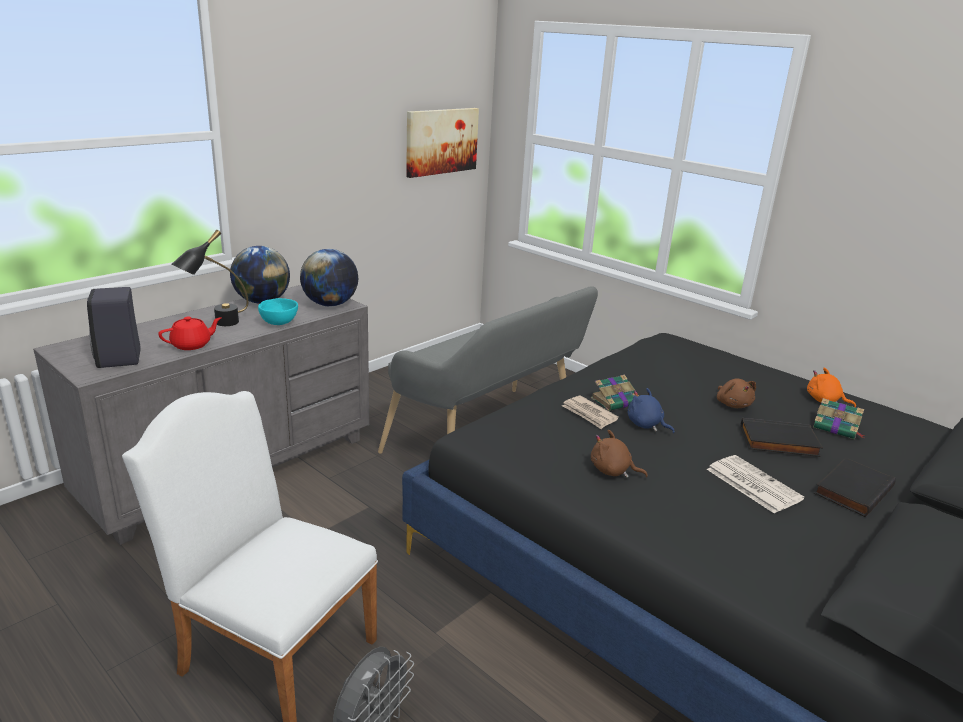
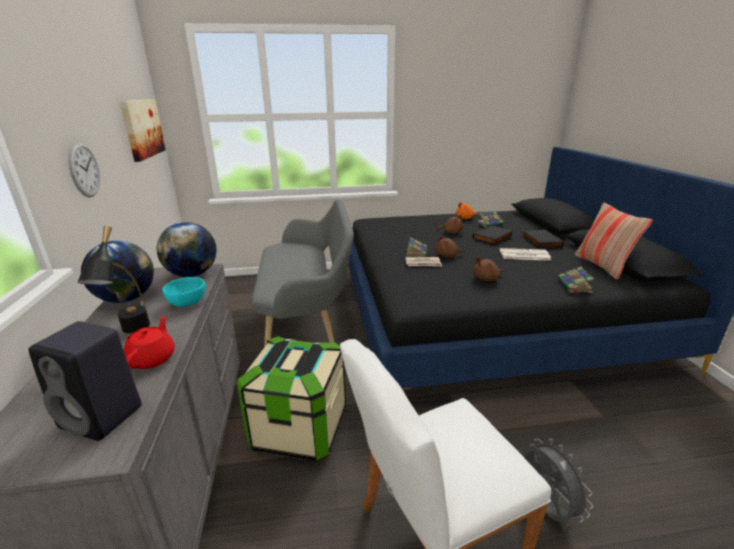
camera: 50 degrees left, 0 degrees up
(314, 177) = (84, 170): none -> wall clock
(332, 508) = (299, 428): none -> storage box
(646, 425) = (447, 256): blue plush toy -> brown plush toy
(704, 553) = (574, 286): none -> book
(846, 573) = (602, 266): none -> pillow

